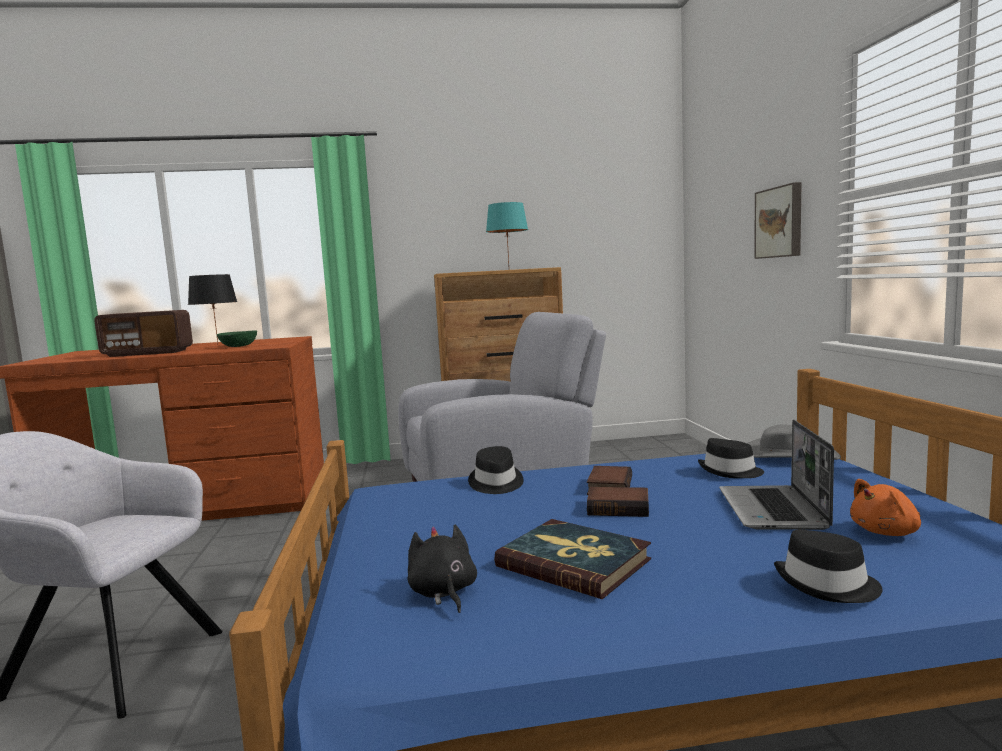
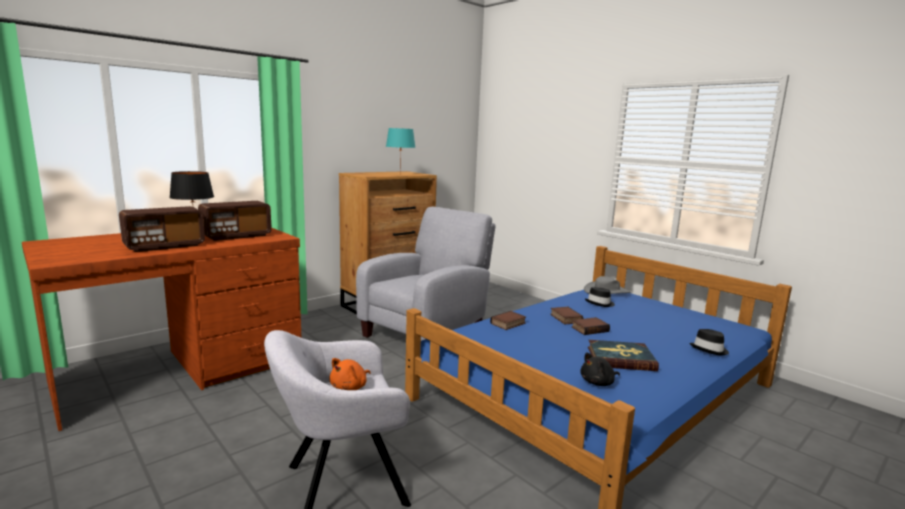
camera: 35 degrees left, 5 degrees up
(239, 346) = (236, 236): green bowl -> radio
(443, 593) = (598, 383): black plush toy -> black plush toy turned 60 degrees counterclockwise
(495, 483) = (508, 324): black hat -> book
(773, 510) = (646, 321): laptop -> none
(780, 222) = (567, 162): picture -> none
(887, 532) = (694, 325): orange plush toy -> orange plush toy (350, 387)

